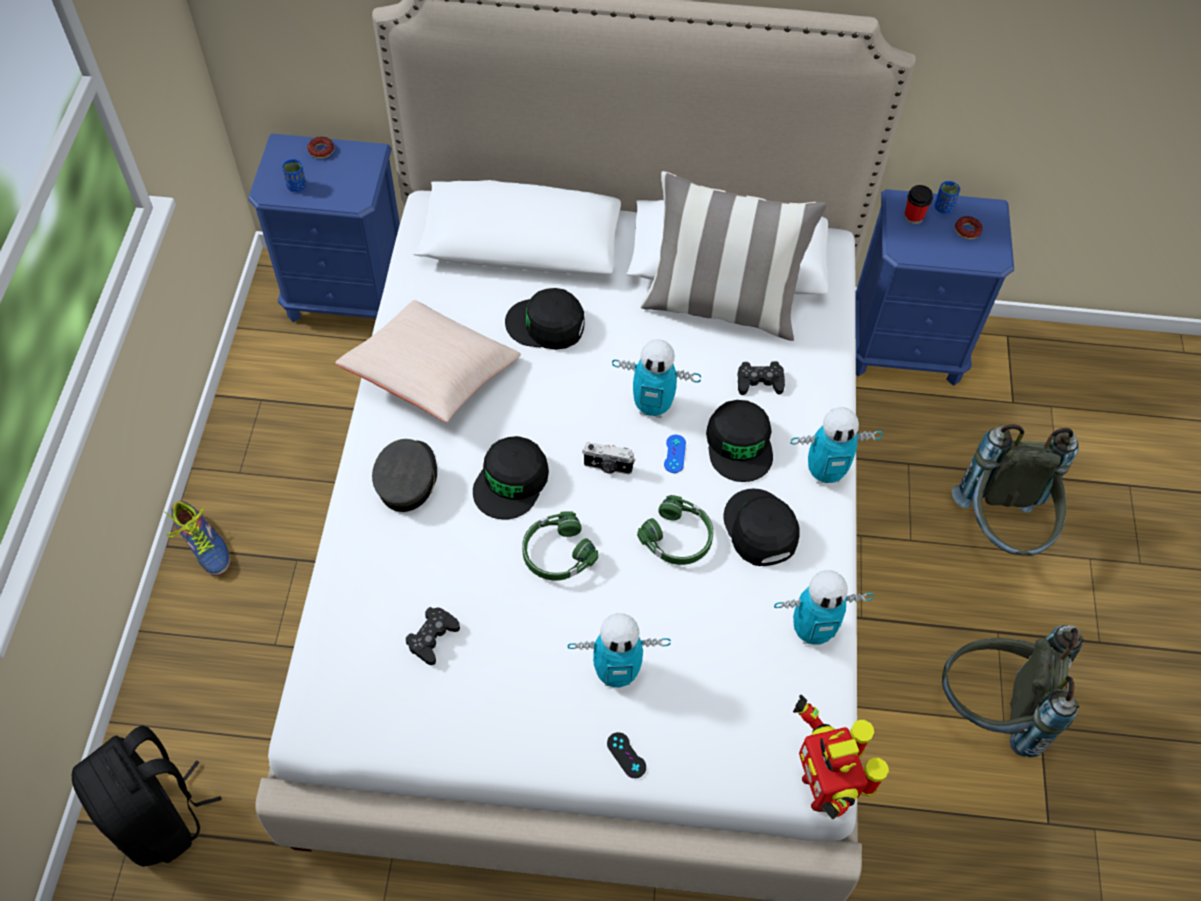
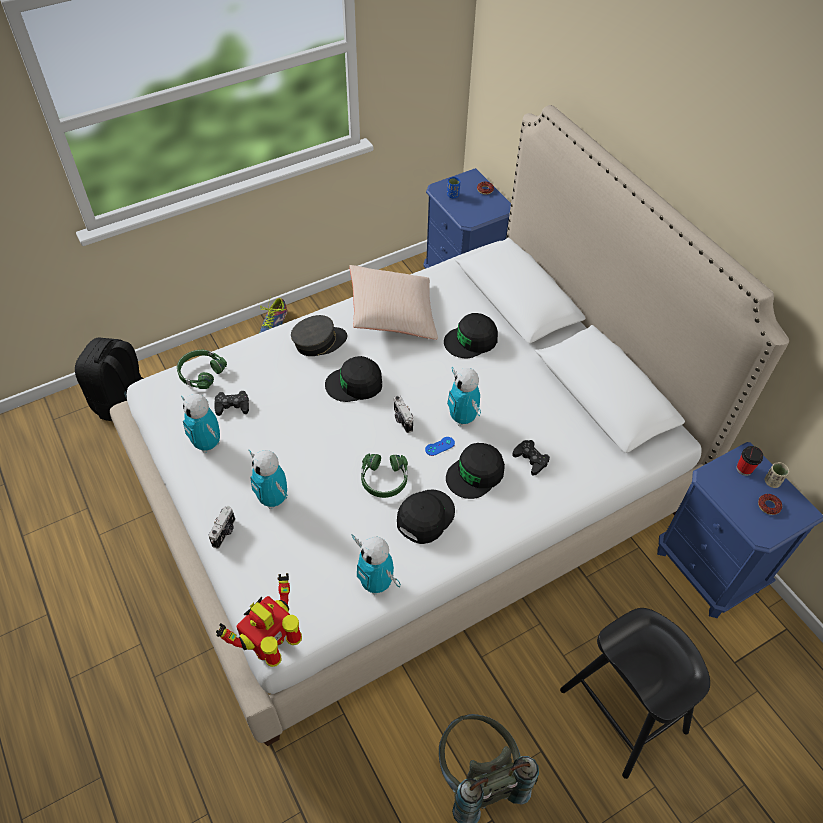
camera: 55 degrees right, 5 degrees down
(546, 324) = (471, 340): black cap -> black cap turned 90 degrees counterclockwise
(556, 553) = (326, 429): green headphones -> green headphones (200, 372)
(626, 755) = (225, 532): black game controller -> camera
(721, 306) = (567, 410): pillow -> none
(825, 473) = (496, 530): toy robot -> toy robot (207, 444)
(943, 207) = (772, 482): blue cup -> beige cup
(1001, 530) = (622, 710): grey backpack -> black stool

